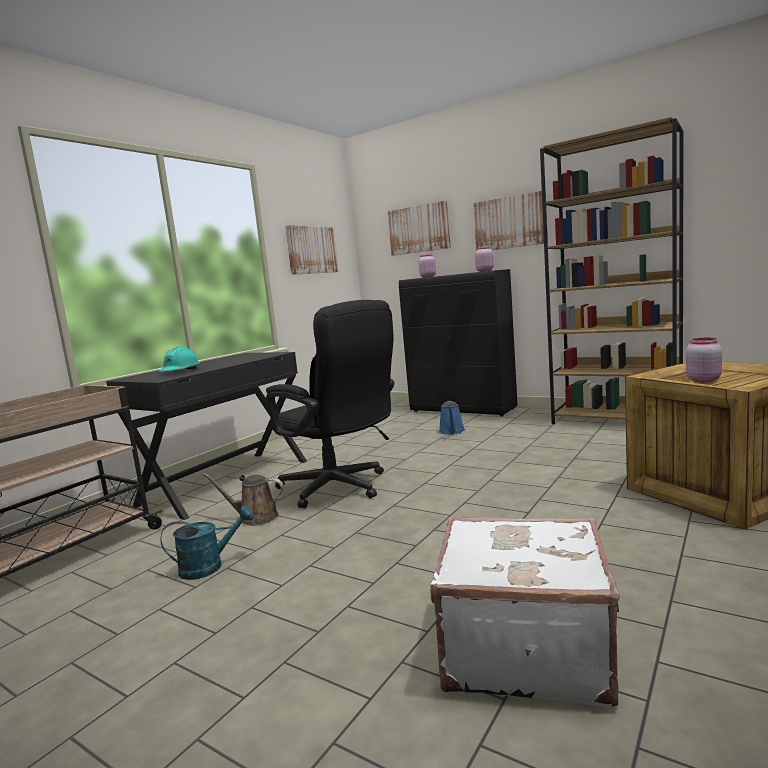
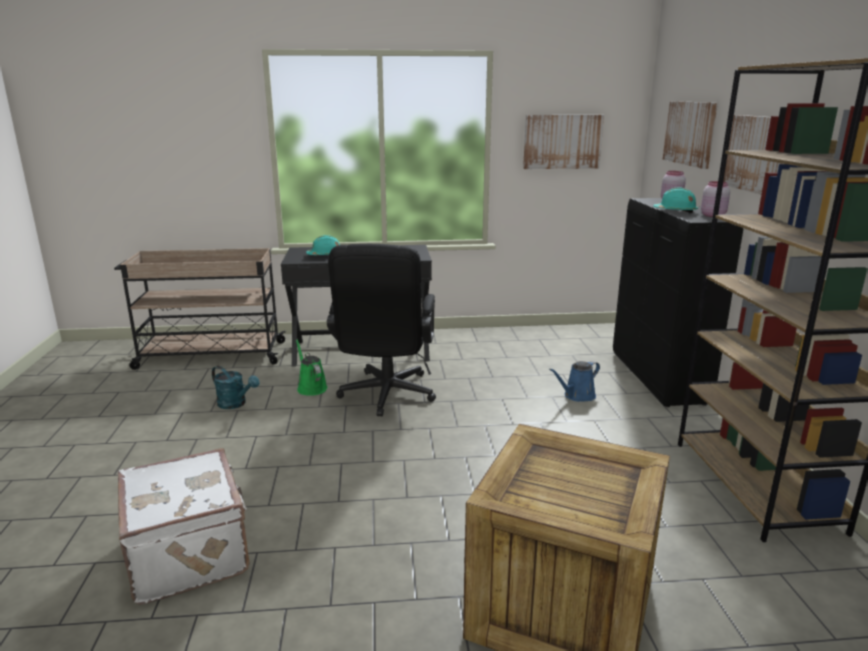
camera: 50 degrees right, 10 degrees up
(255, 518) = (311, 387): brown watering can -> green watering can
(459, 273) = (675, 211): none -> turquoise hard hat
(703, 380) = (553, 473): pink jar -> none

